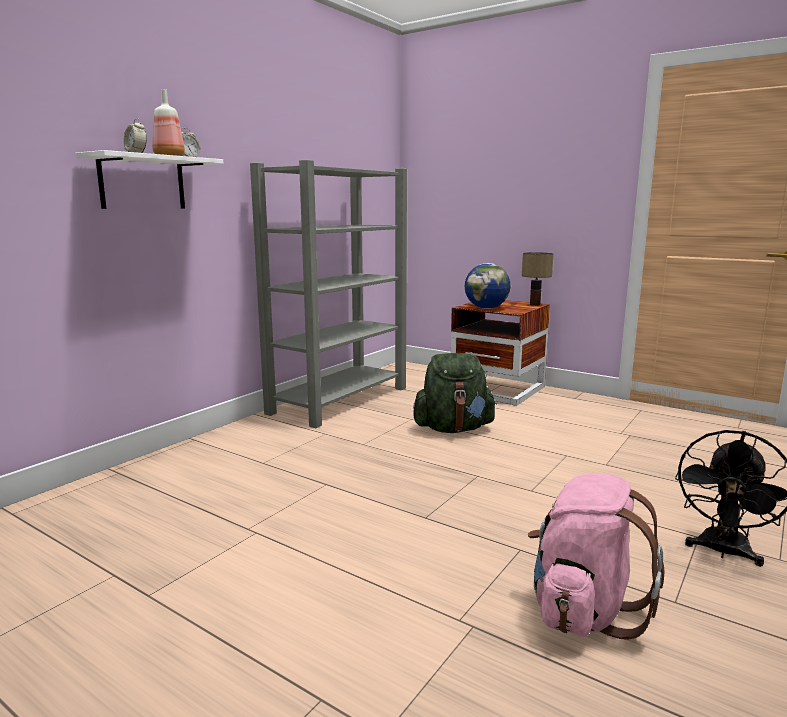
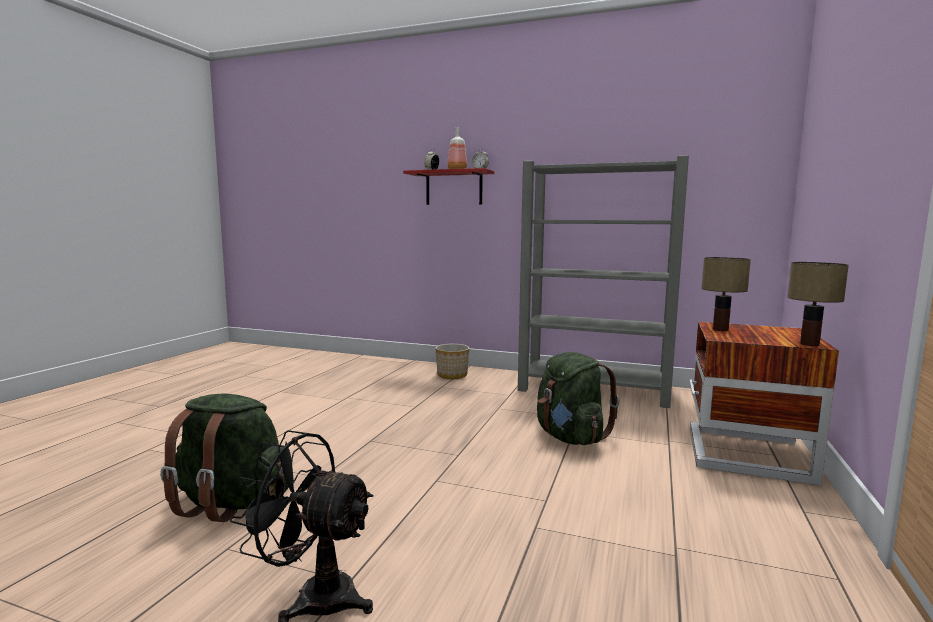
camera: 75 degrees right, 5 degrees down
(142, 183) = (454, 188): white shelf -> red shelf
(220, 452) = (452, 375): none -> planter
(486, 308) = (721, 330): globe -> table lamp
(583, 609) = (230, 503): pink backpack -> green backpack

